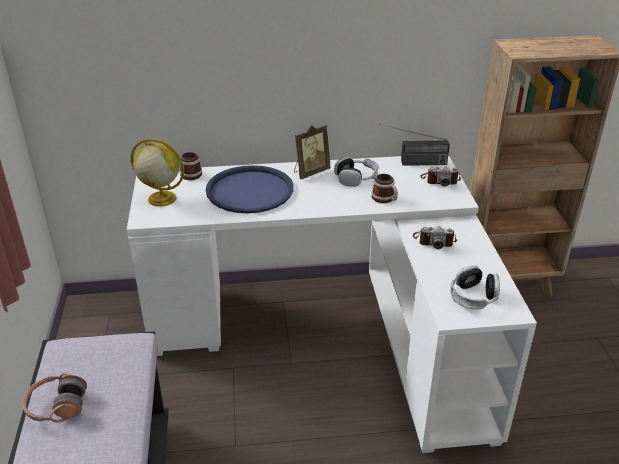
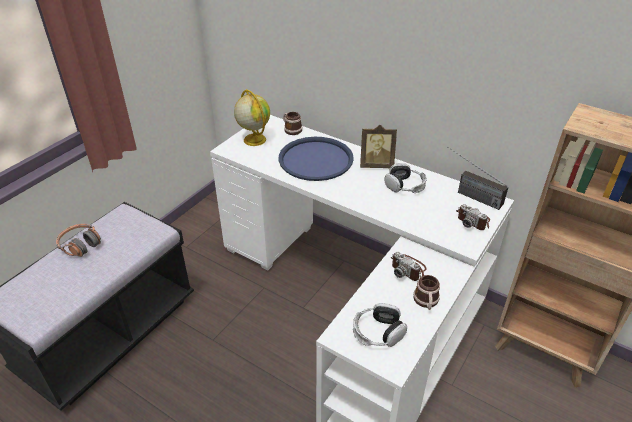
camera: 40 degrees right, 5 degrees up
(385, 199) = (405, 214): mug -> mug (426, 302)

